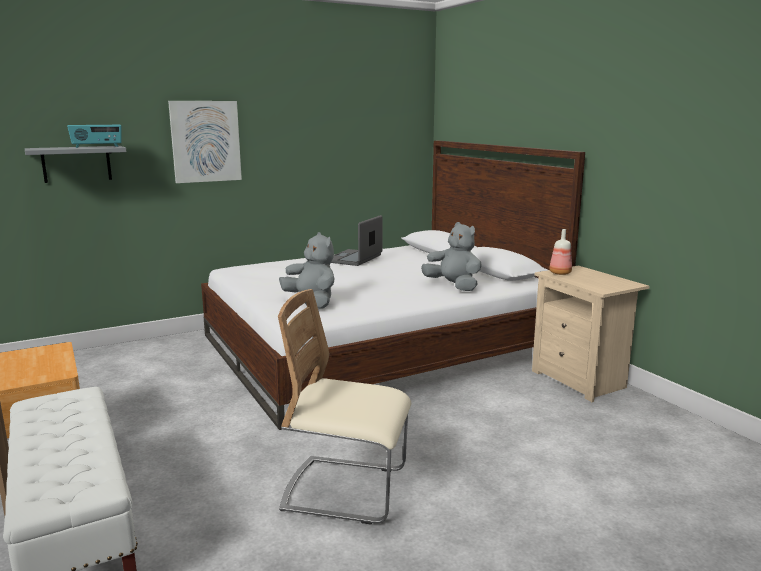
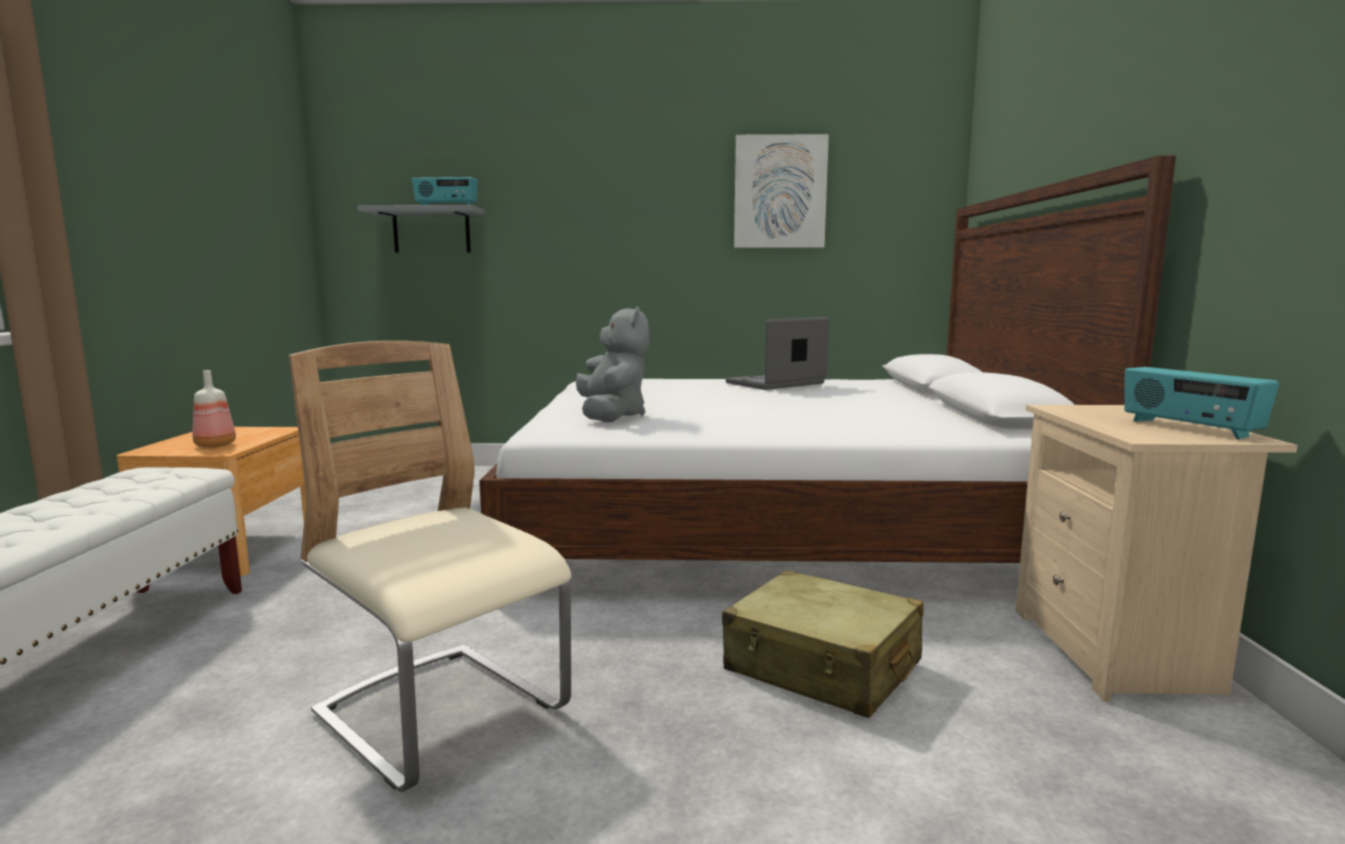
camera: 30 degrees right, 5 degrees down
(205, 141) = (591, 206): picture -> picture (780, 192)
(453, 286) = (874, 423): grey plush toy -> none
(483, 418) = (822, 667): none -> beige suitcase
(559, 273) = (1080, 409): bottle -> bottle (214, 445)
(609, 281) = (1189, 429): none -> radio

